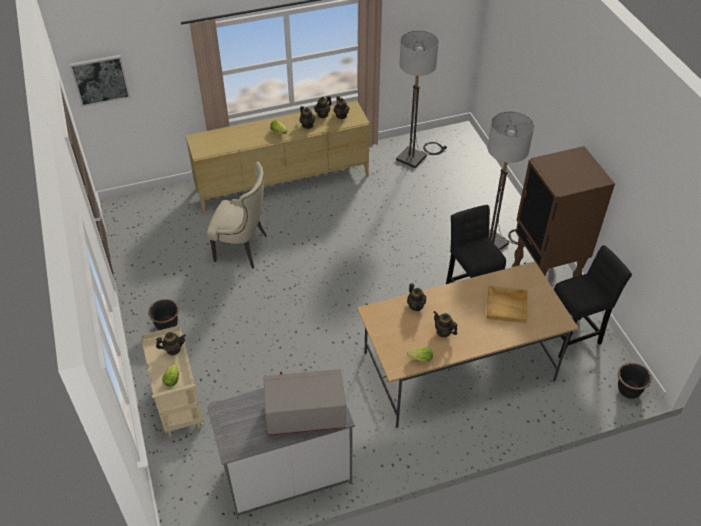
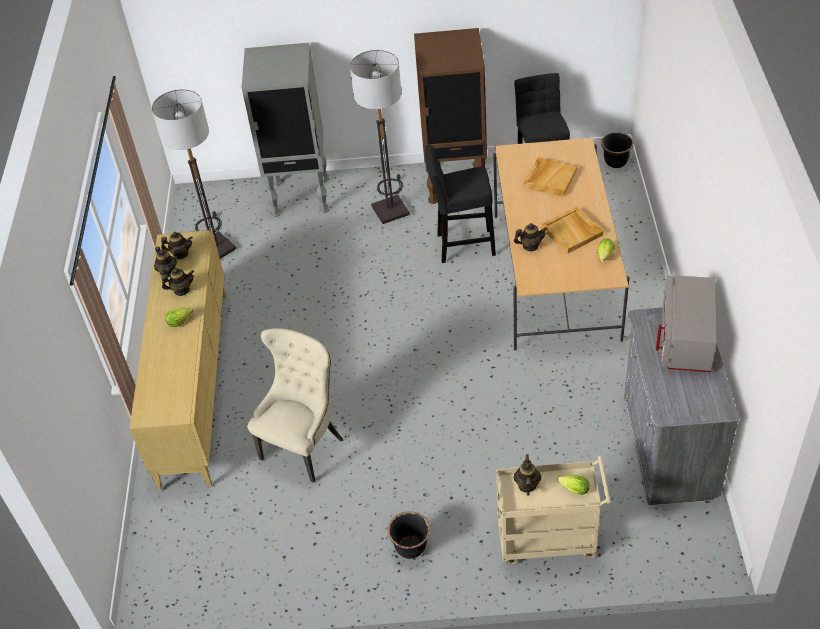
camera: 70 degrees left, 0 degrees up
(100, 80) = (57, 450): picture -> none
(443, 332) = (572, 232): teapot -> beige tray
(485, 188) = (301, 196): none -> grey cabinet

